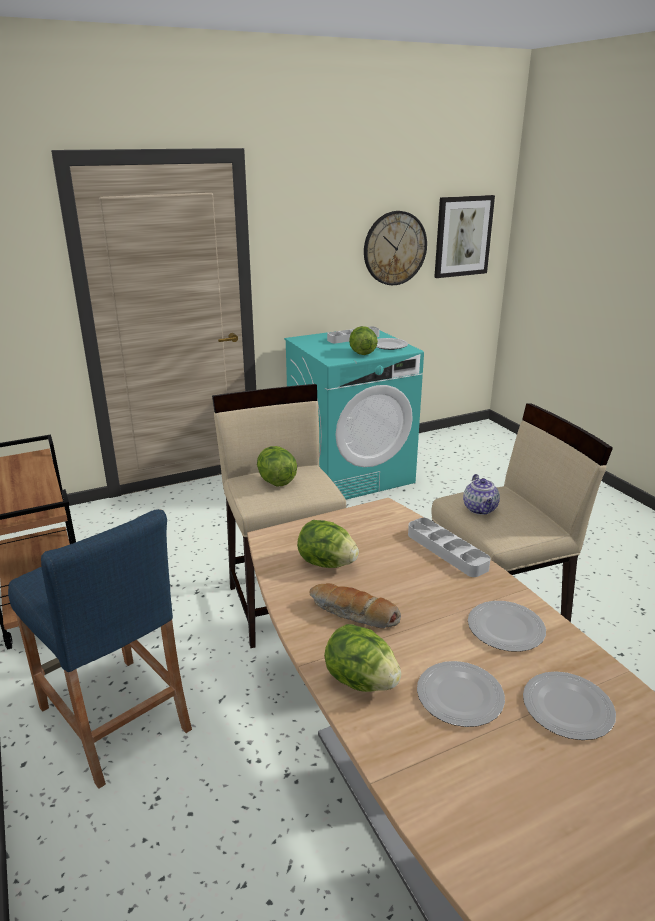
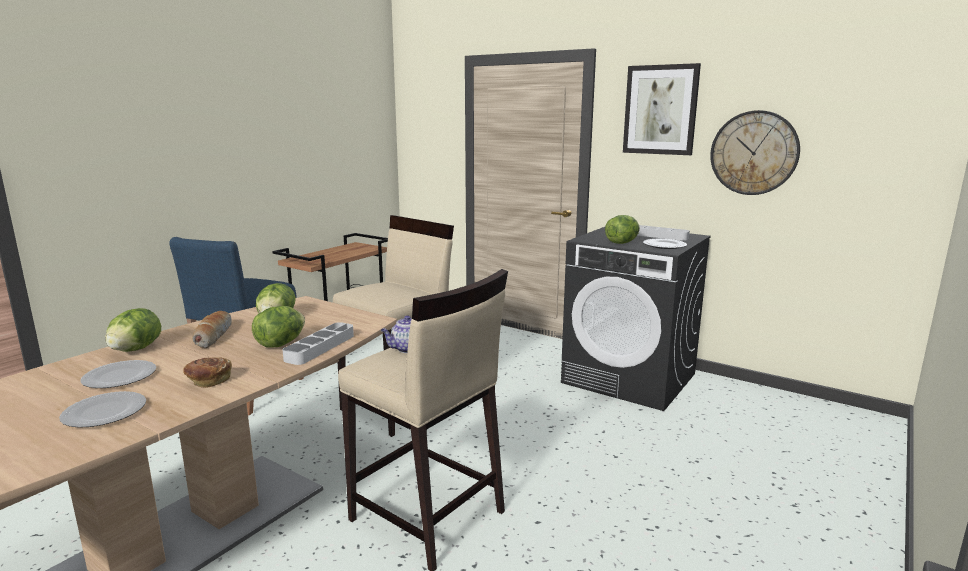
camera: 60 degrees right, 10 degrees down
(276, 481) = (388, 288): lettuce -> lettuce (281, 344)
(351, 473) = (630, 378): turquoise washing machine -> black washing machine
(463, 236) = (866, 148): picture -> picture (660, 110)
(506, 629) = (208, 381): plate -> bread

